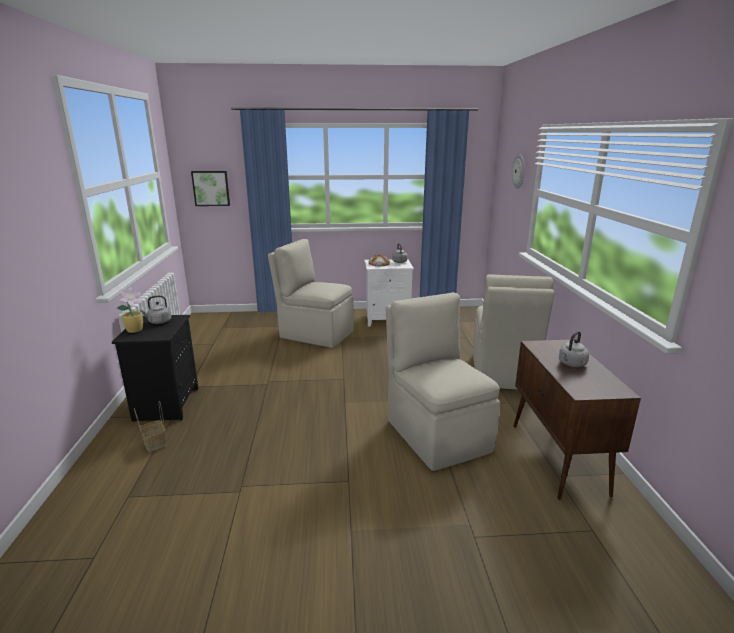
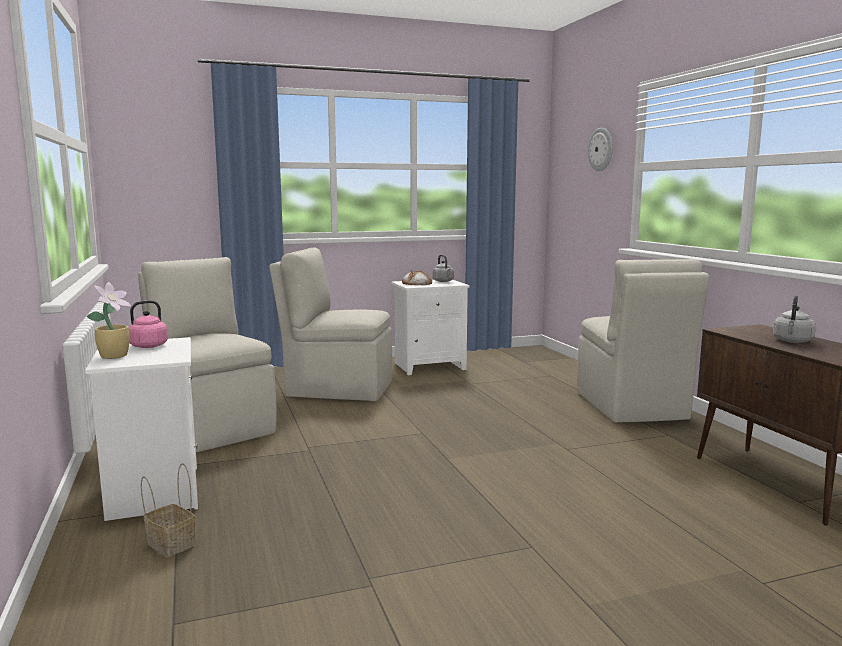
camera: 15 degrees left, 10 degrees down
(158, 322) = (146, 346): grey kettle -> pink kettle
(166, 403) = (153, 491): black nightstand -> white nightstand
(211, 188) = (158, 179): picture -> none
(436, 434) = (607, 477): beige chair -> beige chair (212, 426)

